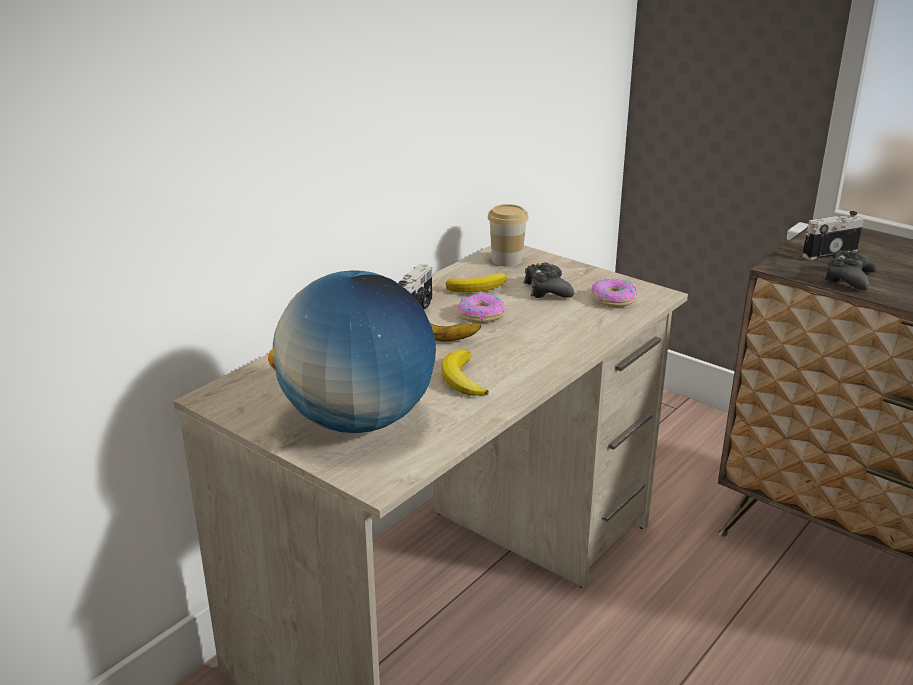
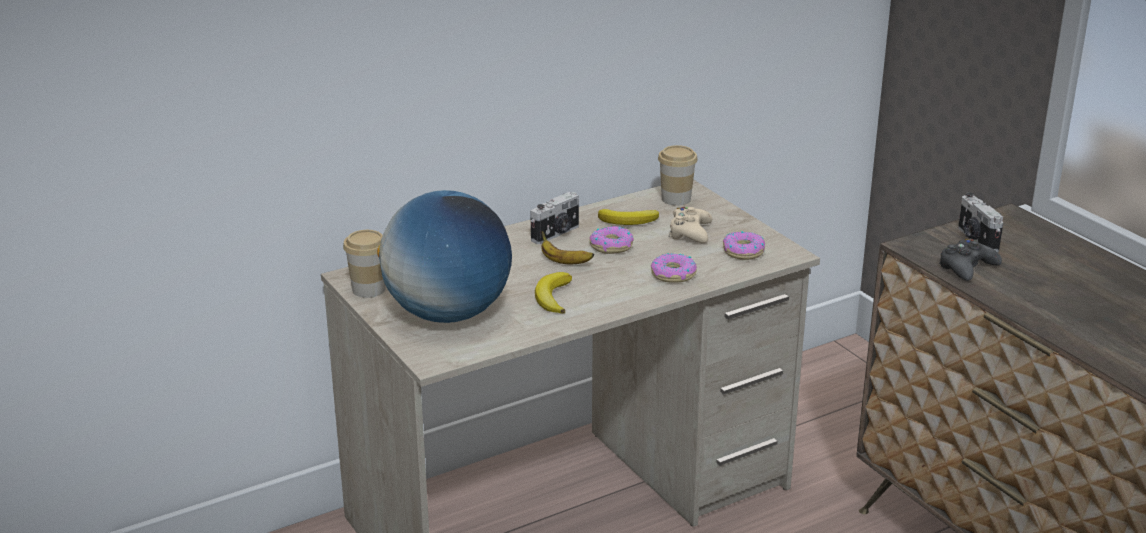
camera: 20 degrees right, 0 degrees up
(244, 408) = (369, 289): none -> cup
(547, 289) = (690, 232): black game controller -> beige game controller
(566, 333) = (673, 275): none -> donut
(828, 252) = (976, 239): camera -> camera turned 105 degrees counterclockwise

